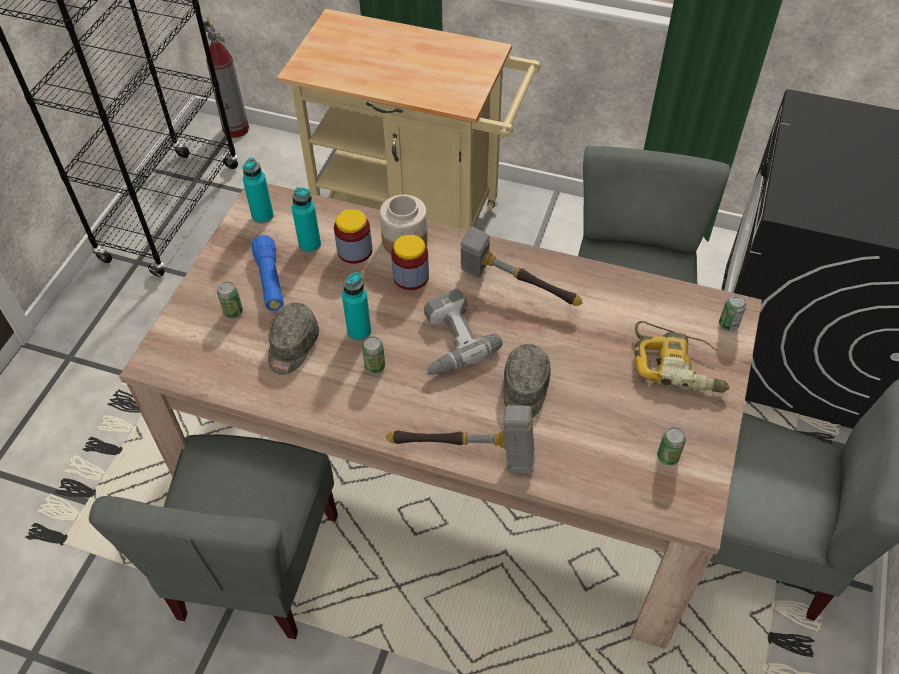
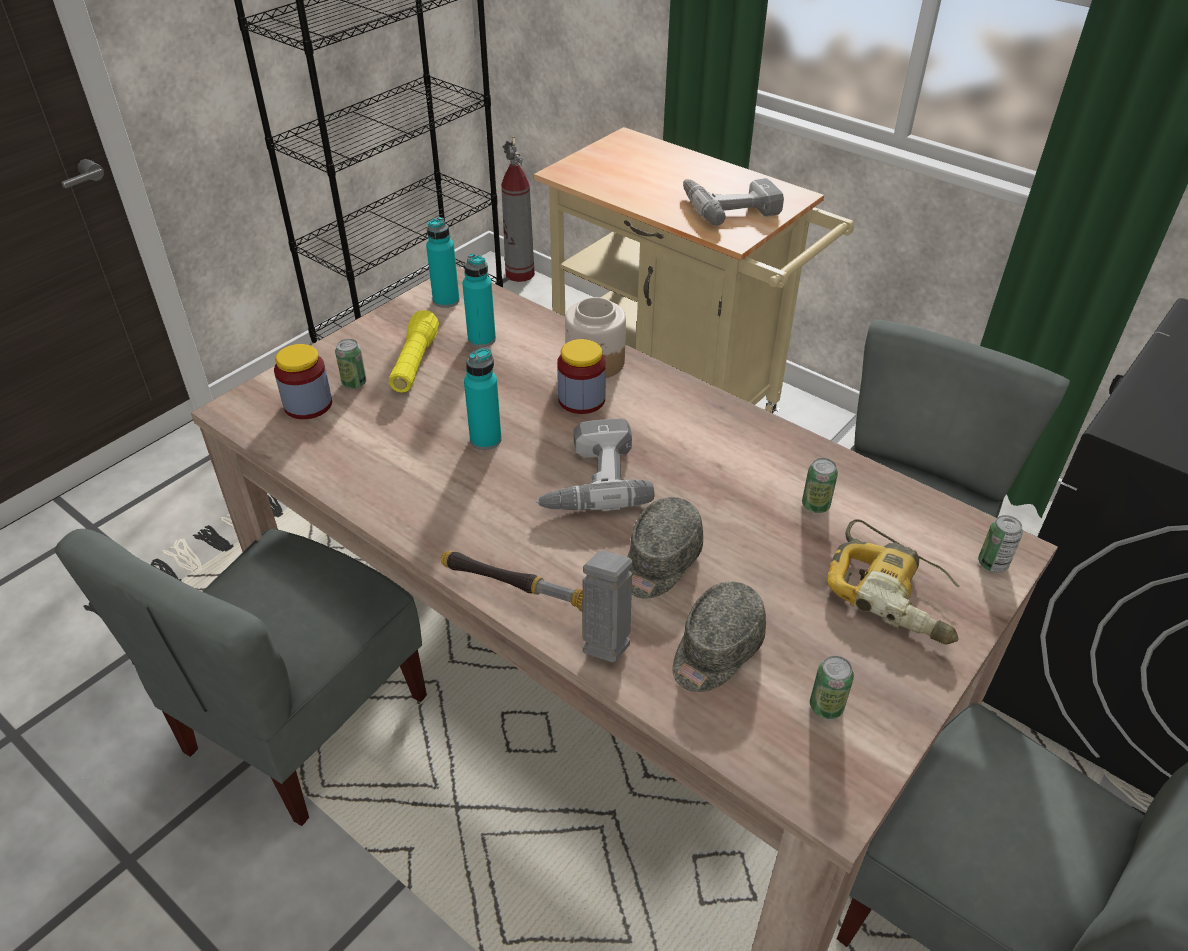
camera: 20 degrees right, 10 degrees down
(270, 280) = (415, 363): blue flashlight -> yellow flashlight
(292, 347) = (397, 435): grey cap -> grey cap (715, 651)
(354, 251) = (529, 358): jar -> jar (308, 405)
(375, 366) = (482, 482): can -> can (815, 505)
(446, 73) = (729, 205): none -> power drill
(514, 289) = (706, 445): hammer -> none

